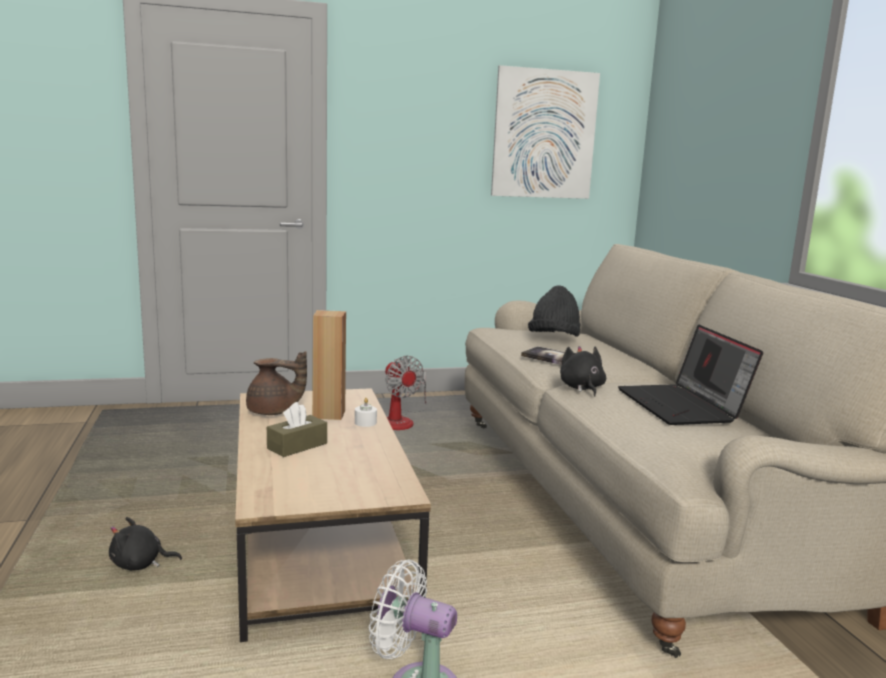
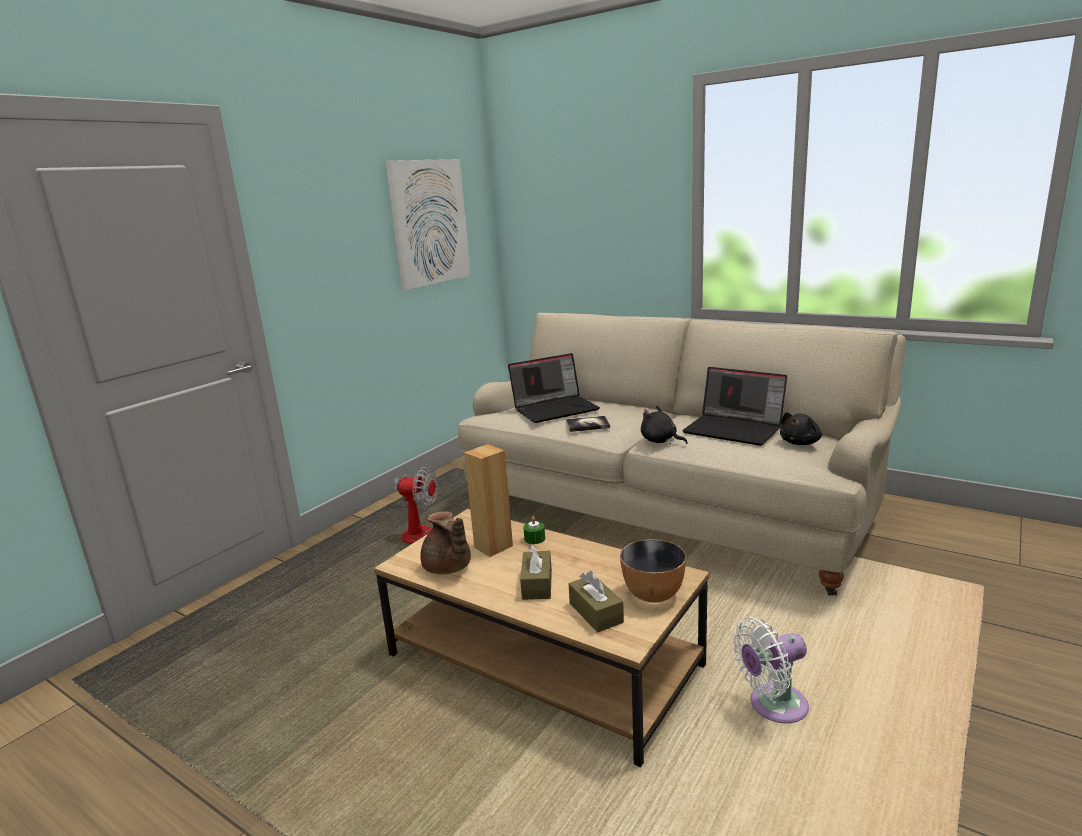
camera: 40 degrees left, 5 degrees up
(140, 564) = (448, 779): black plush toy -> black plush toy (800, 443)
(273, 412) = (448, 568): brown teapot -> brown teapot turned 90 degrees clockwise
(286, 479) = (596, 613): none -> brown tissue box
(351, 492) = (653, 594): none -> bowl
(365, 422) = (534, 538): white candle -> green candle
(554, 339) = (555, 409): black hat -> laptop

